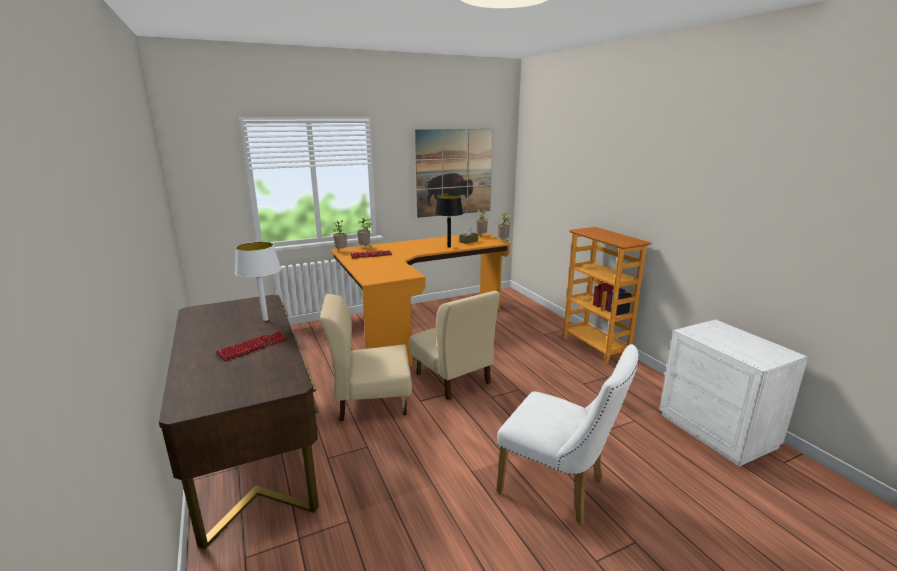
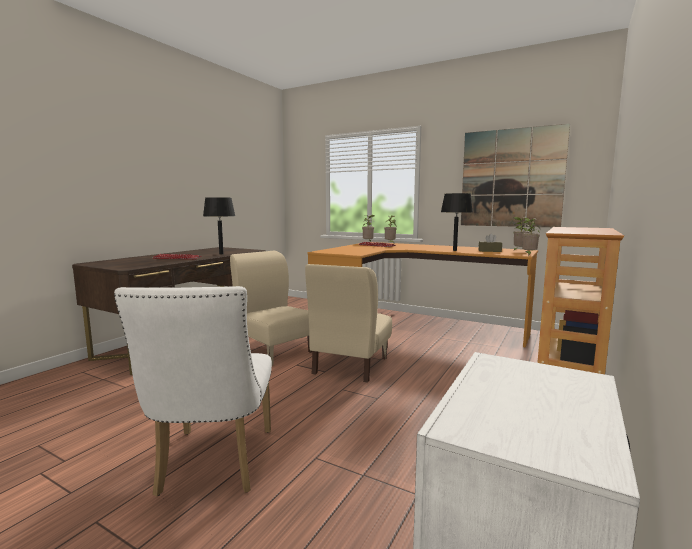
camera: 55 degrees right, 10 degrees down
(265, 319) = (221, 254): white table lamp -> black table lamp

